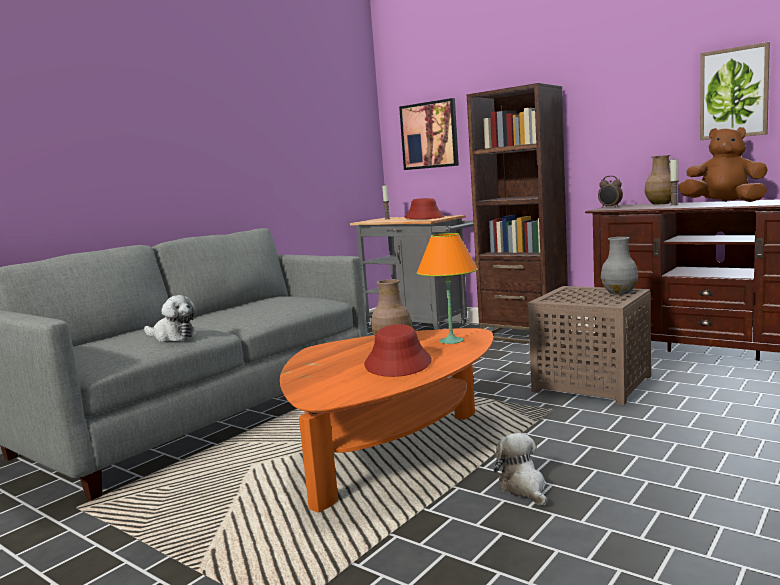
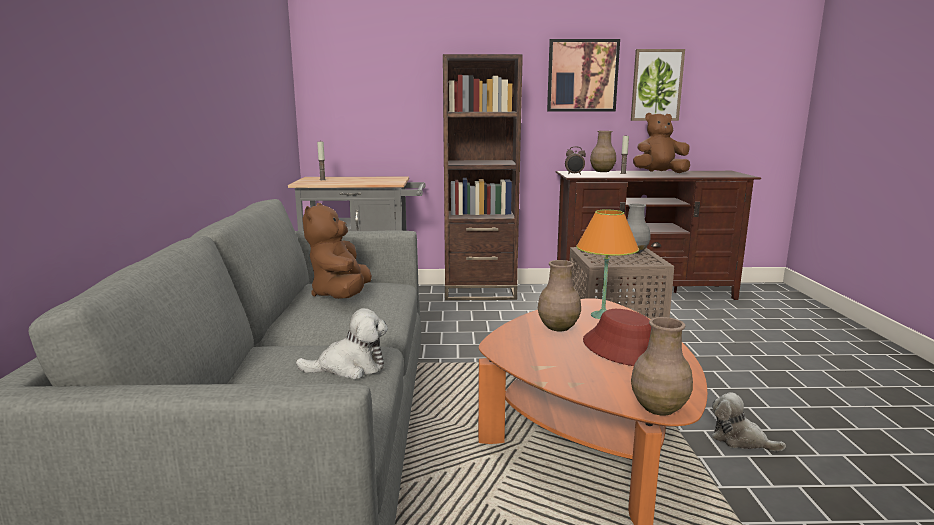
camera: 40 degrees left, 5 degrees up
(272, 302) = (341, 295): none -> brown plush toy
(317, 397) = (659, 407): none -> brown vase
(424, 218) = (372, 179): red hat -> none
(429, 135) = (363, 89): picture -> picture (582, 75)

